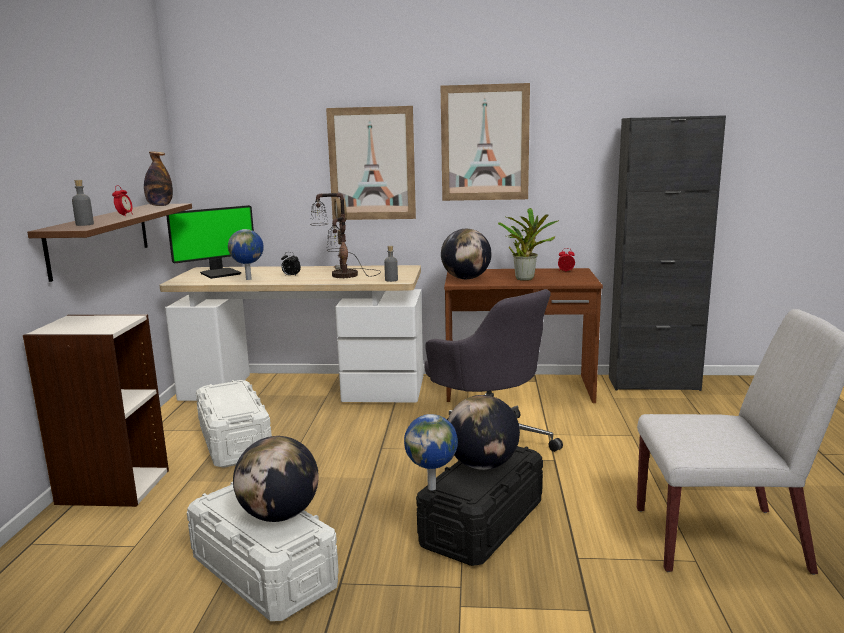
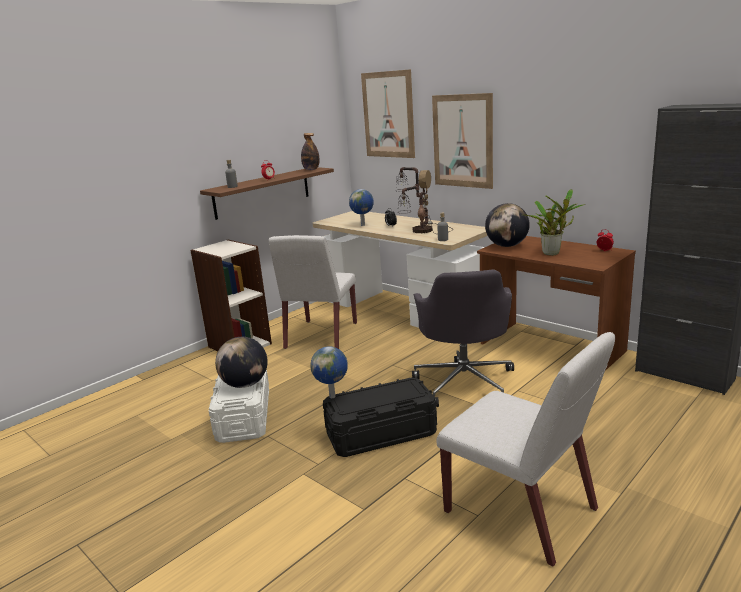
camera: 40 degrees right, 5 degrees up
(220, 273) = (357, 218): monitor -> none
(234, 442) = (321, 336): white storage box -> white chair
(482, 465) = (383, 393): globe -> none
(485, 143) = (548, 126): picture -> picture (388, 115)

